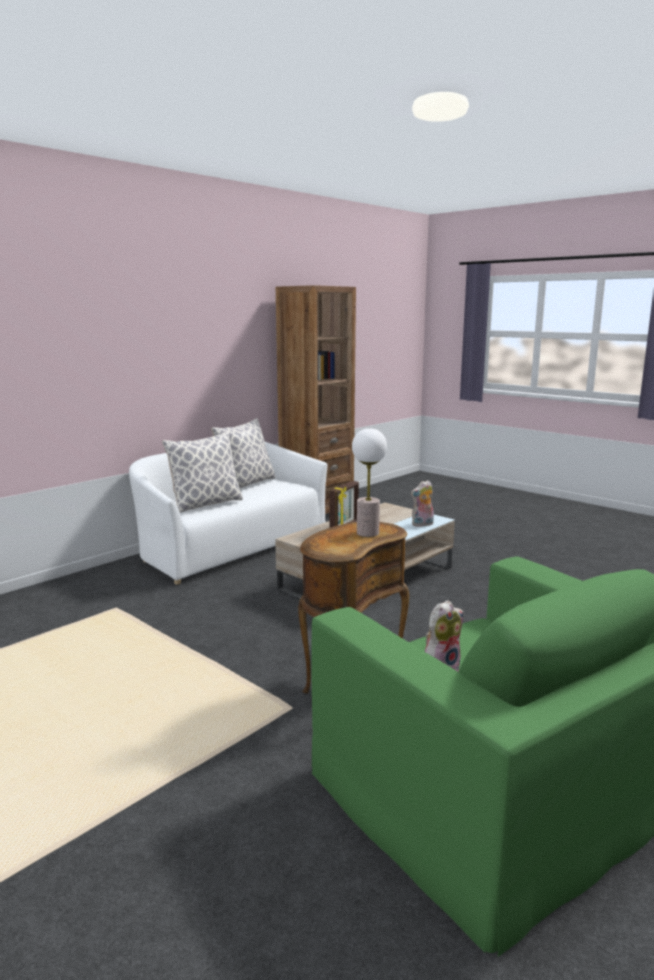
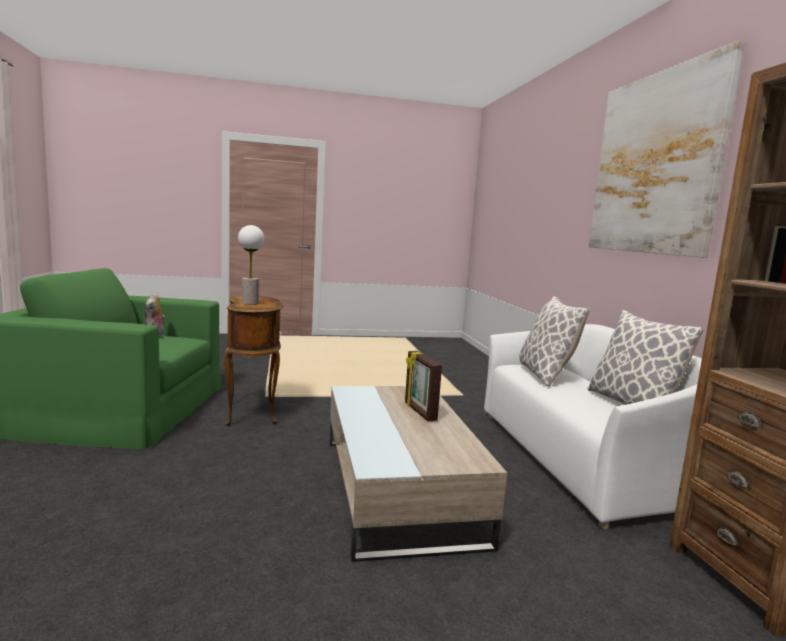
camera: 125 degrees right, 5 degrees down
(160, 309) = (654, 164): none -> picture
(422, 524) = (369, 448): plush toy -> none

